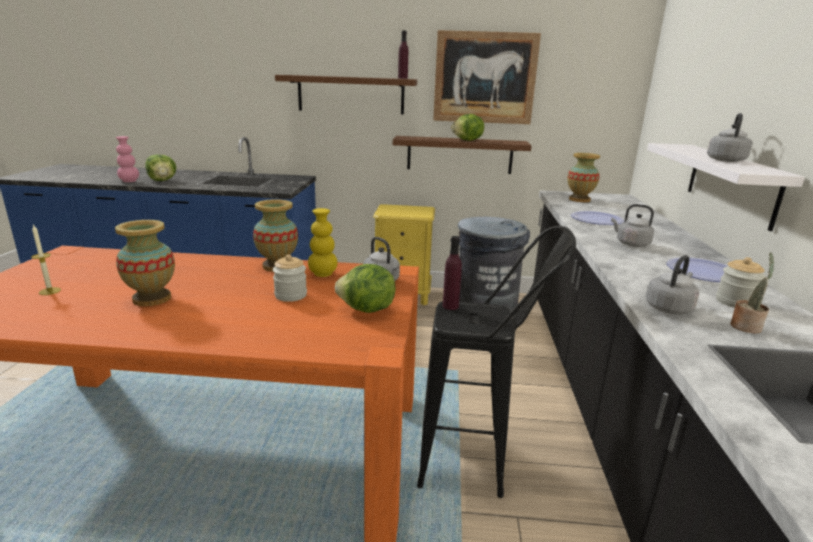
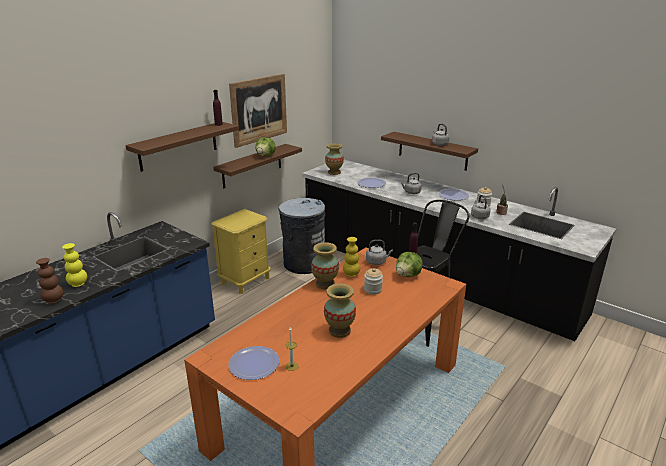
camera: 55 degrees left, 5 degrees up
(54, 273) = (254, 364): none -> plate
(129, 181) = (54, 300): pink vase -> brown vase
(163, 181) = (78, 284): lettuce -> yellow vase
(731, 183) = (432, 151): white shelf -> brown shelf

